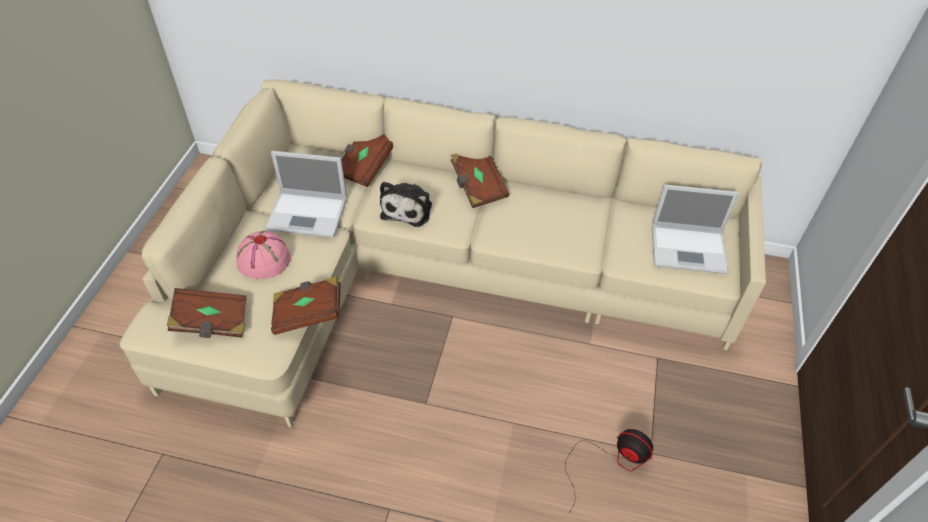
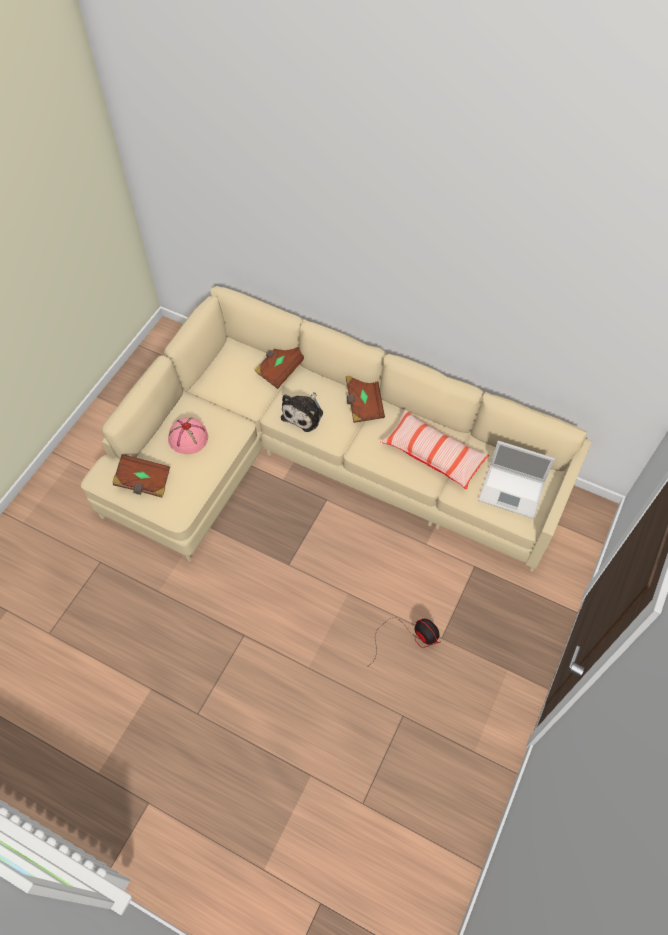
camera: 15 degrees right, 10 degrees up
(308, 214) = (228, 405): laptop -> none
(308, 314) = (211, 488): brown book -> none
(581, 226) = (433, 454): none -> pillow

